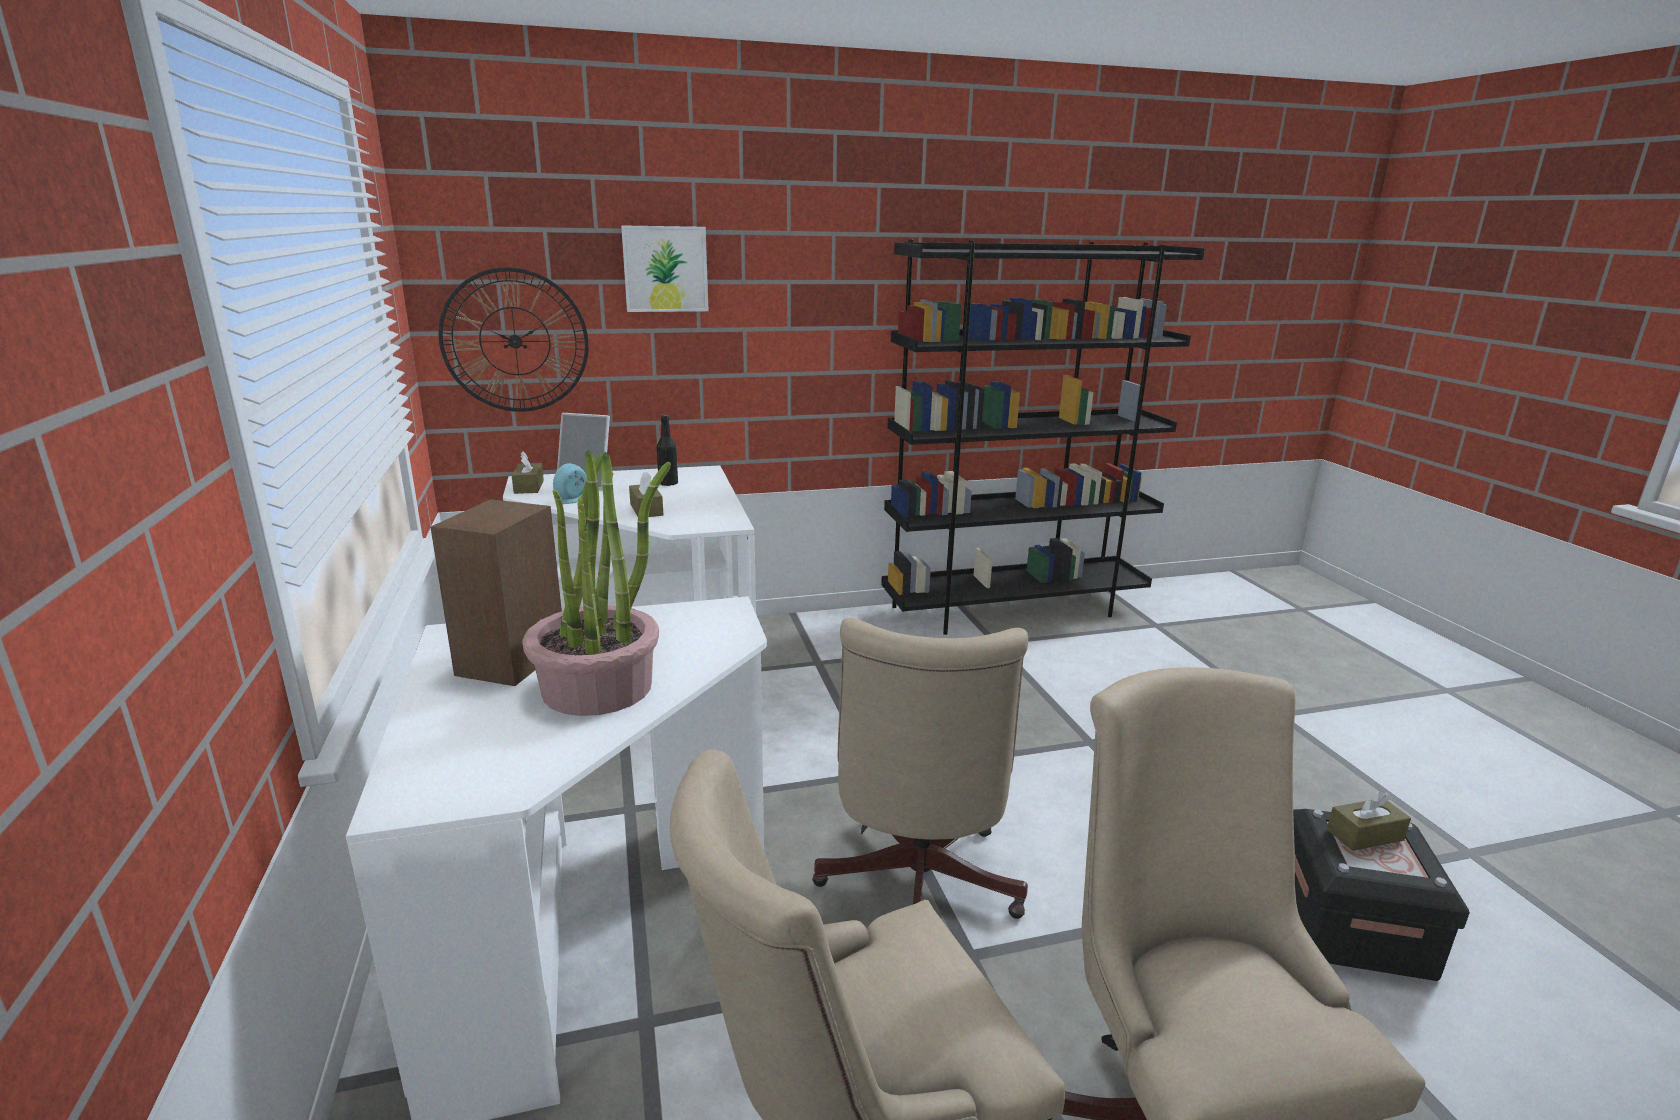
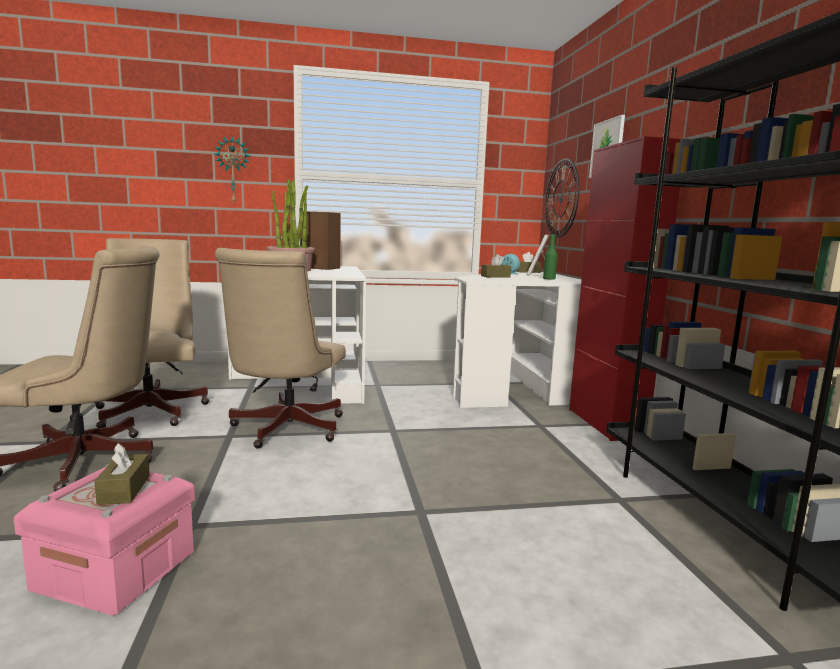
camera: 95 degrees right, 10 degrees down
(126, 485) = (233, 170): none -> wall clock
(668, 483) = (549, 279): black bottle -> green bottle
(798, 623) = (605, 423): none -> red cabinet
(915, 889) = (284, 430): beige office chair -> beige office chair turned 90 degrees counterclockwise
(1352, 927) = (115, 570): black storage box -> pink storage box

